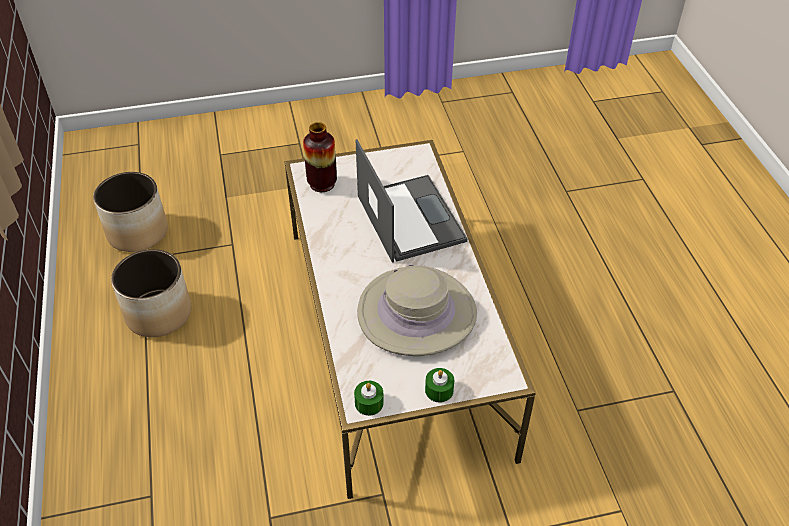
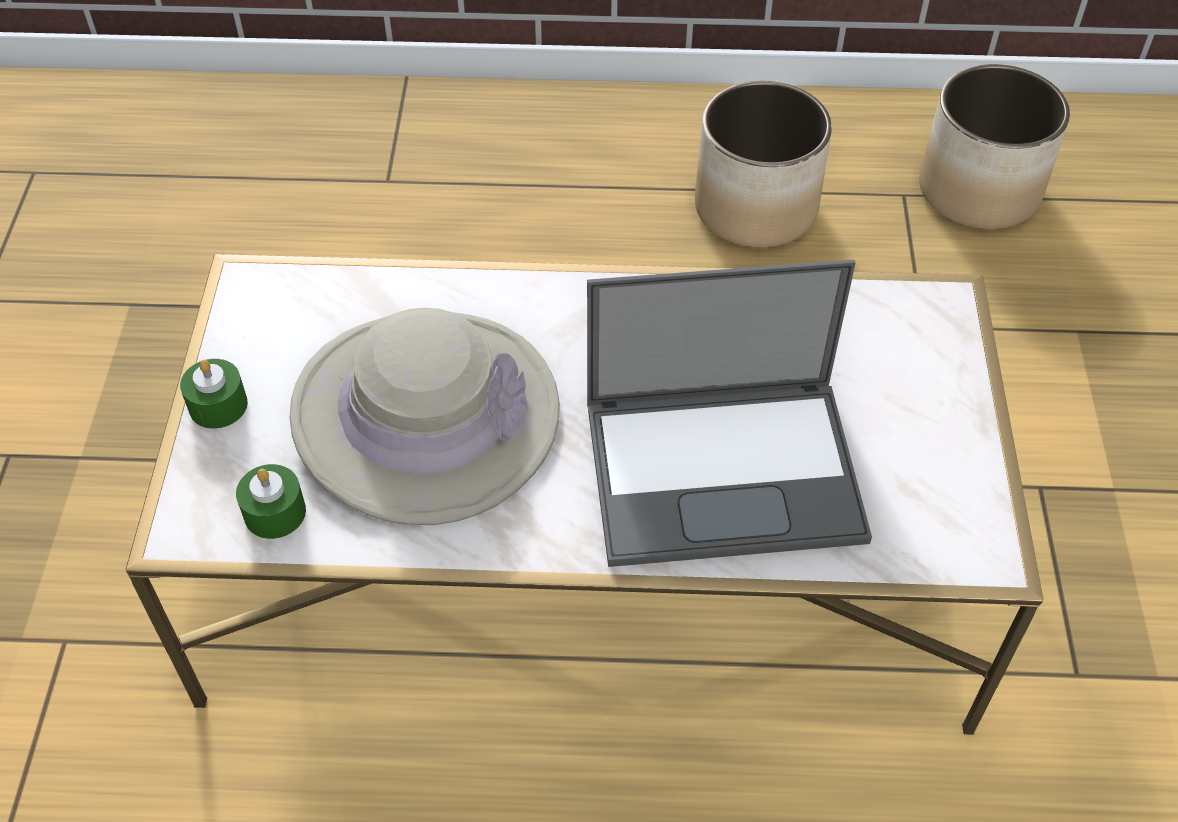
camera: 105 degrees right, 5 degrees up
(322, 184) = (885, 328): vase -> none
(369, 403) = (247, 297): green candle -> green candle (275, 512)

